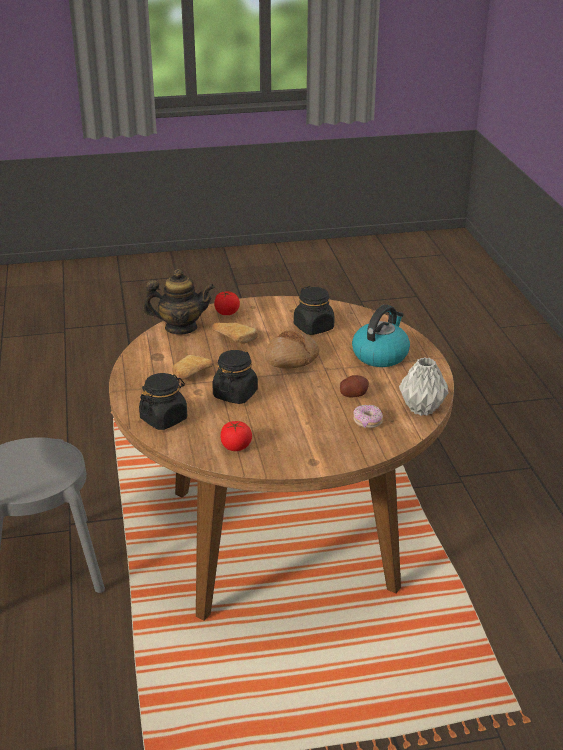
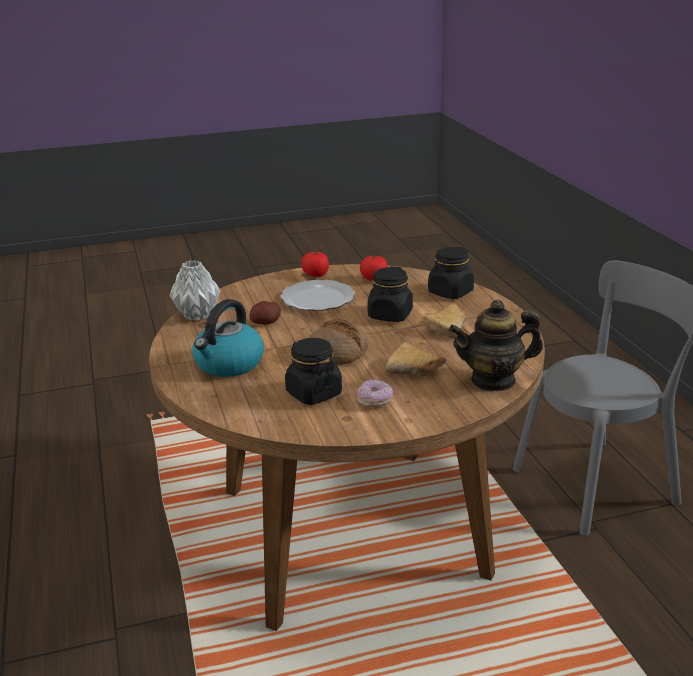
camera: 175 degrees right, 5 degrees down
(227, 312) = (442, 407): tomato -> tomato (316, 275)
(303, 421) = (317, 299): none -> plate
(367, 422) = (254, 302): donut -> donut (375, 401)

